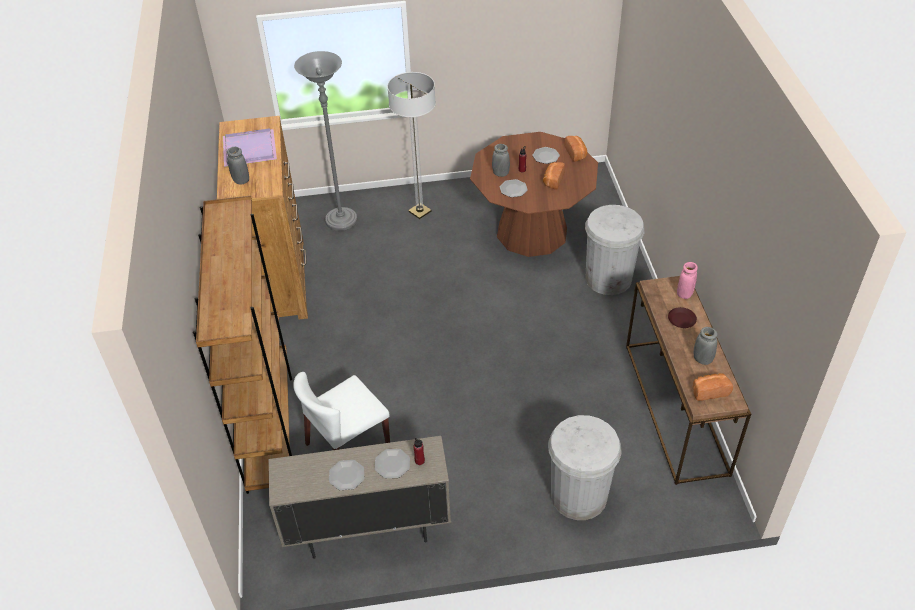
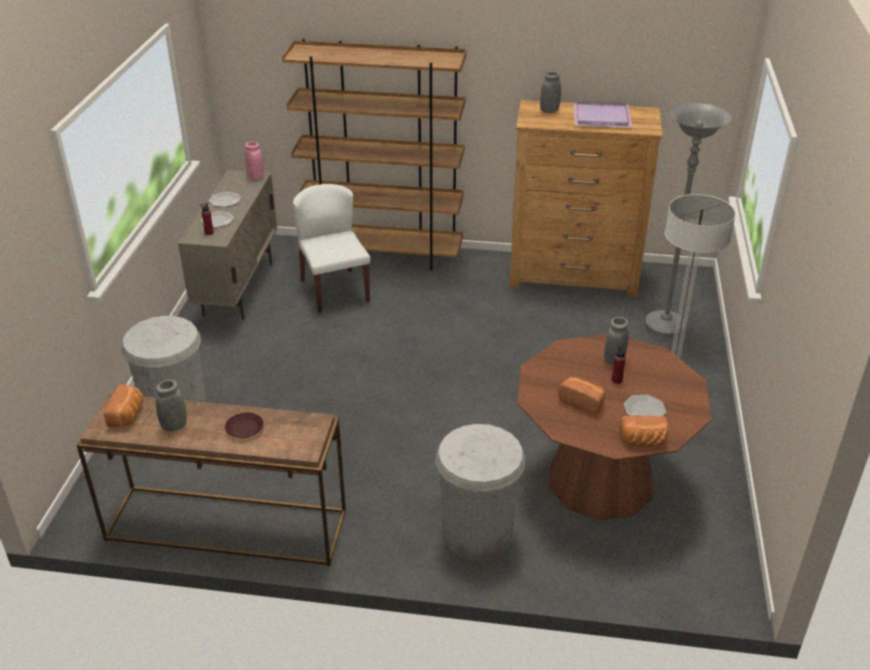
camera: 105 degrees right, 10 degrees down
(513, 189) = (575, 363): plate -> none
(684, 294) = (285, 446): pink vase -> pink vase (255, 177)

